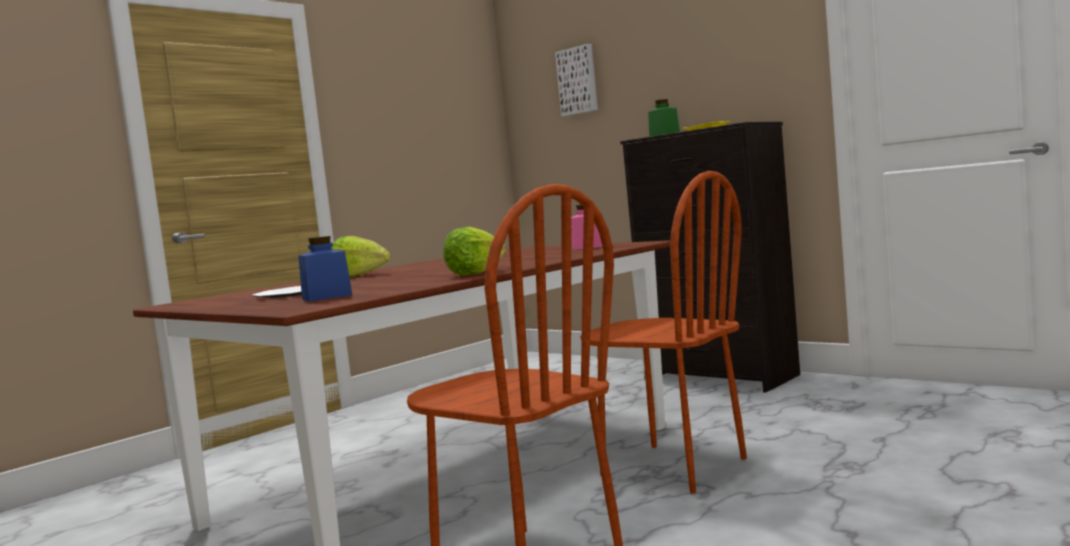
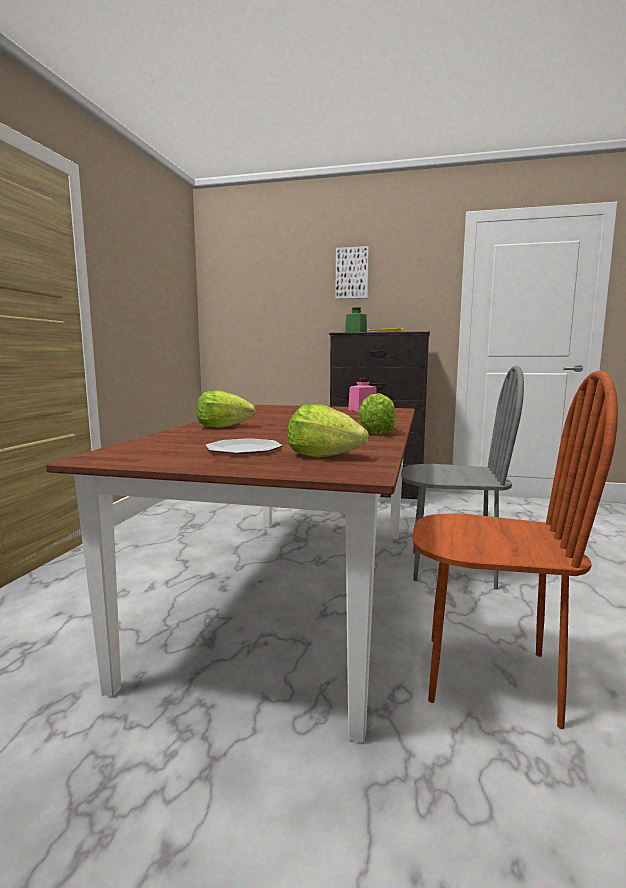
camera: 30 degrees left, 5 degrees up
(327, 297) = (323, 456): blue jar -> lettuce
(578, 81) = (269, 283): picture -> picture (352, 273)
(673, 467) = (452, 568): brown chair -> grey chair

